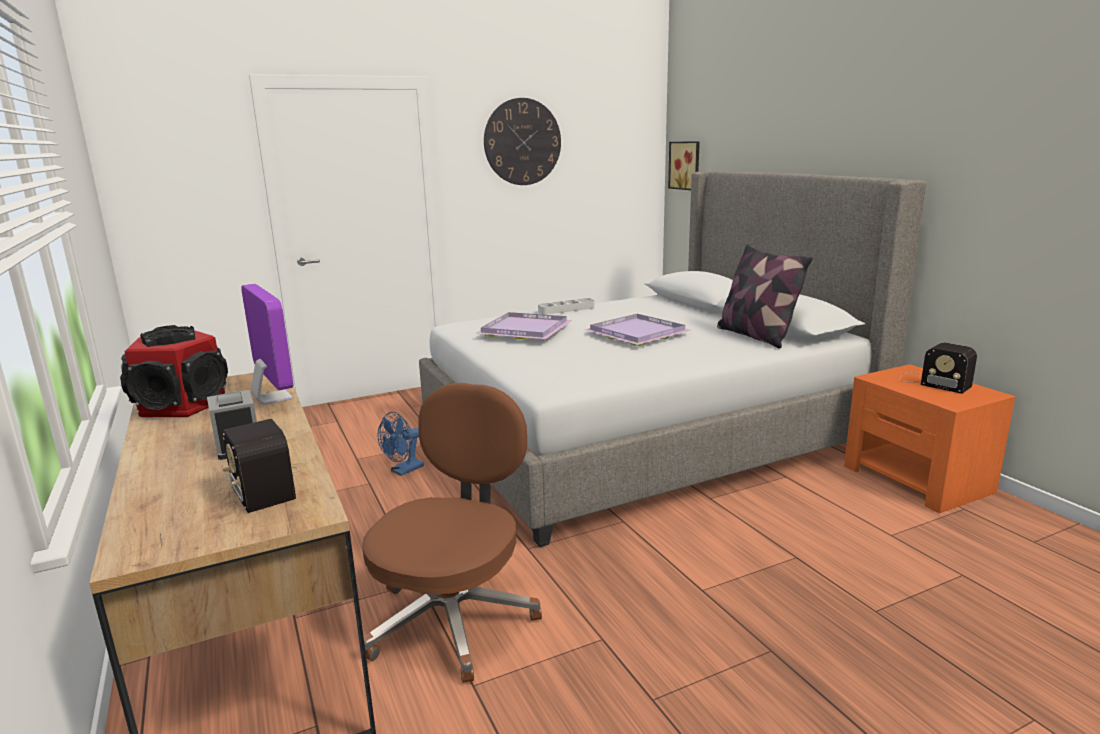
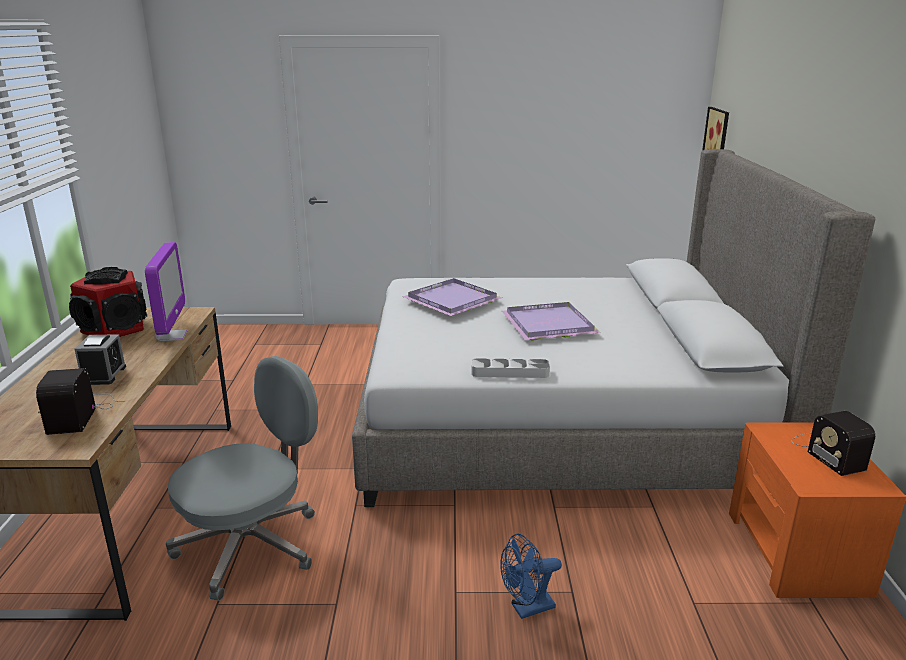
camera: 25 degrees right, 5 degrees up
(403, 471) = (328, 405): blue fan -> blue fan (527, 609)
(454, 617) = (252, 545): brown office chair -> grey office chair
(522, 142) = (535, 101): wall clock -> none
(566, 310) = (523, 282): grey tray -> grey tray (510, 372)
(756, 336) = (664, 353): pillow -> none

